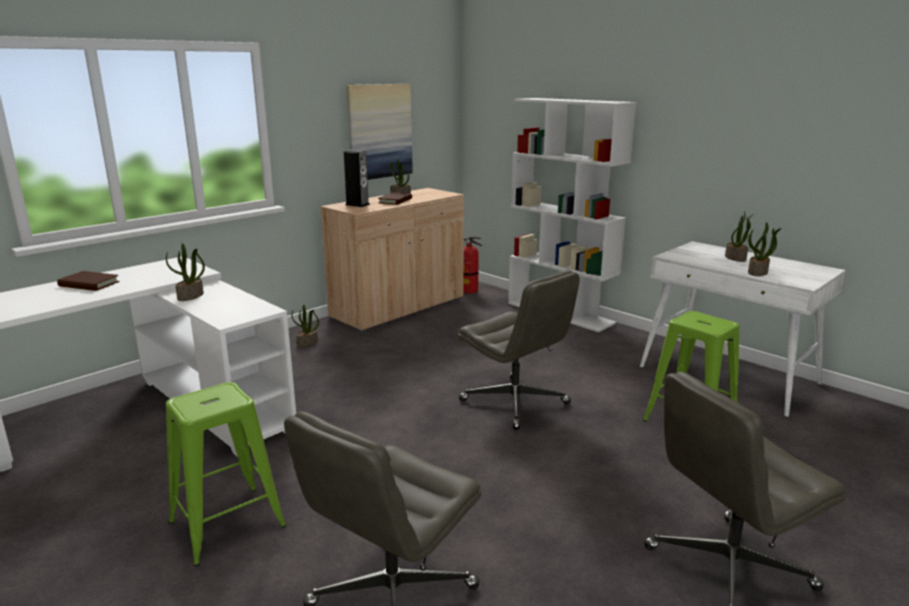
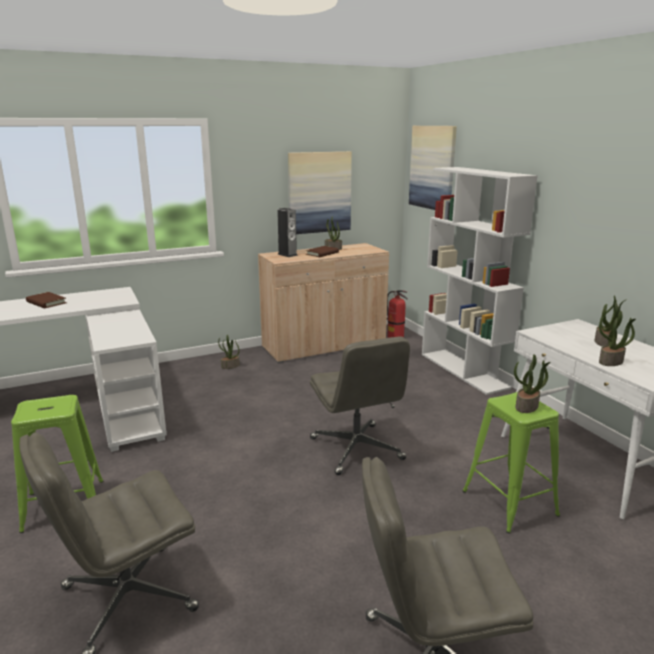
camera: 20 degrees right, 0 degrees up
(190, 296) = (105, 320): potted plant -> potted plant (527, 407)
(499, 100) = (432, 167): none -> picture

